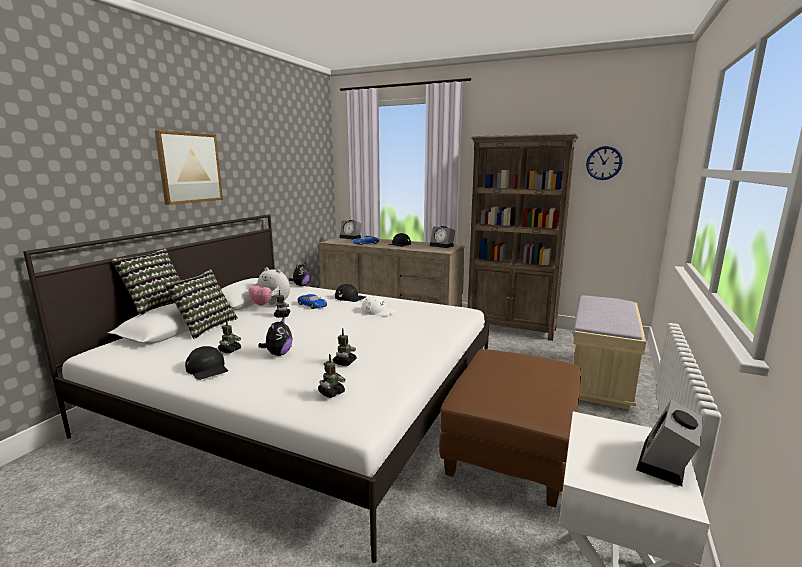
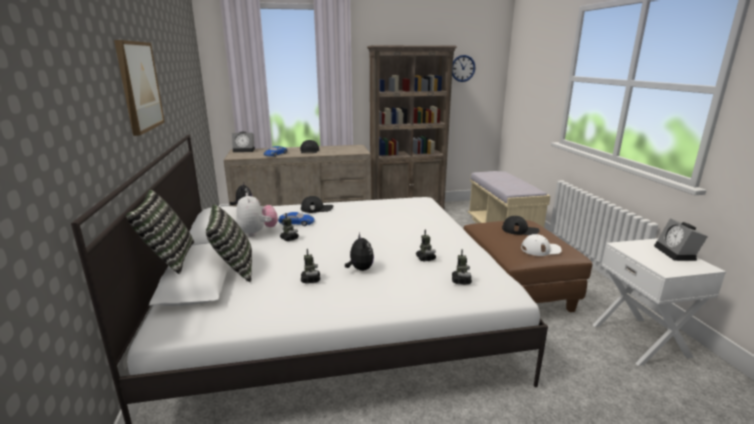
camera: 35 degrees left, 5 degrees up
(207, 369) = (326, 300): black cap -> black cap (520, 230)
(271, 306) = (257, 233): plush toy -> plush toy turned 105 degrees counterclockwise
(378, 311) = (364, 214): white cap -> white cap (540, 249)
(443, 246) = (348, 147): alarm clock -> none

